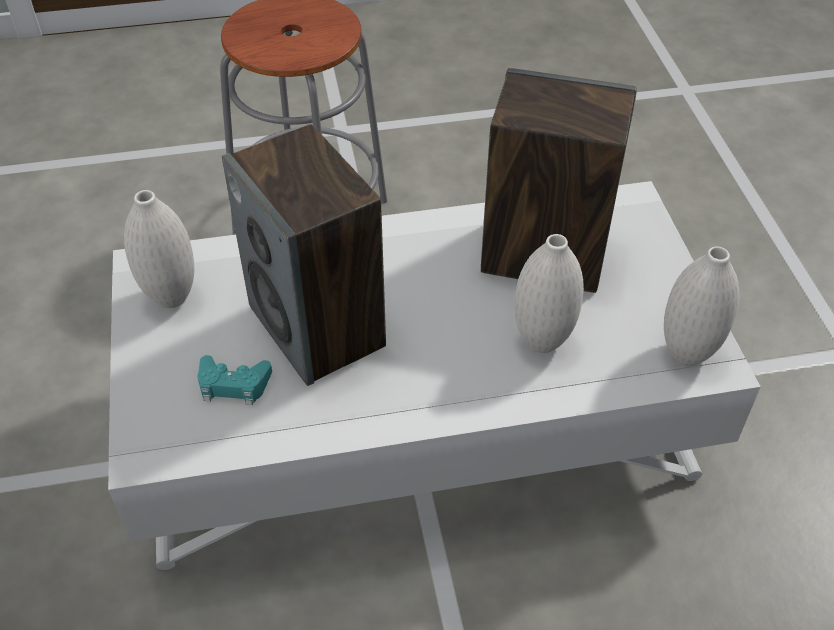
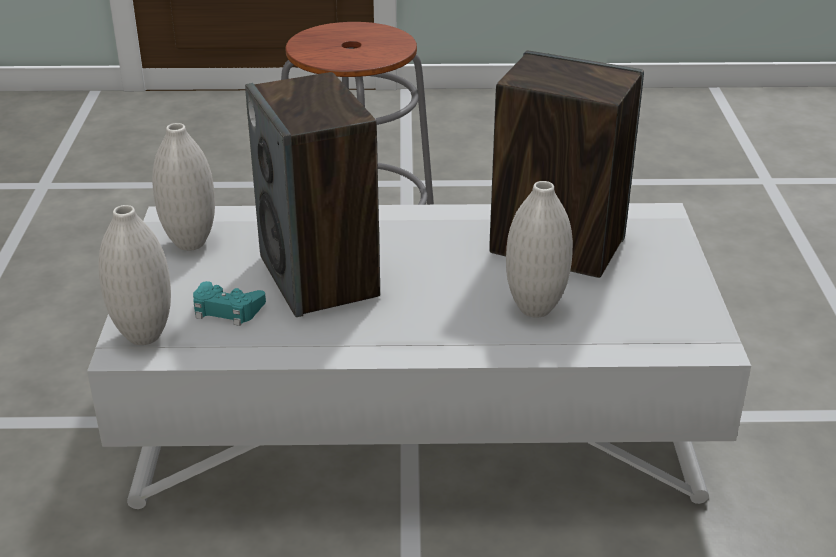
camera: 10 degrees right, 15 degrees down
(686, 354) = (680, 333): white vase -> white vase (144, 336)

